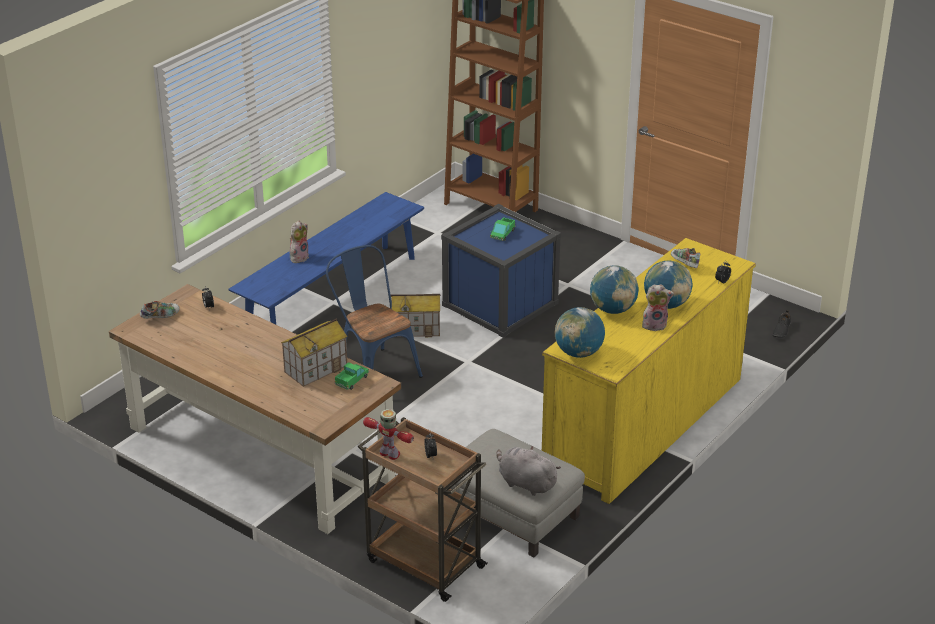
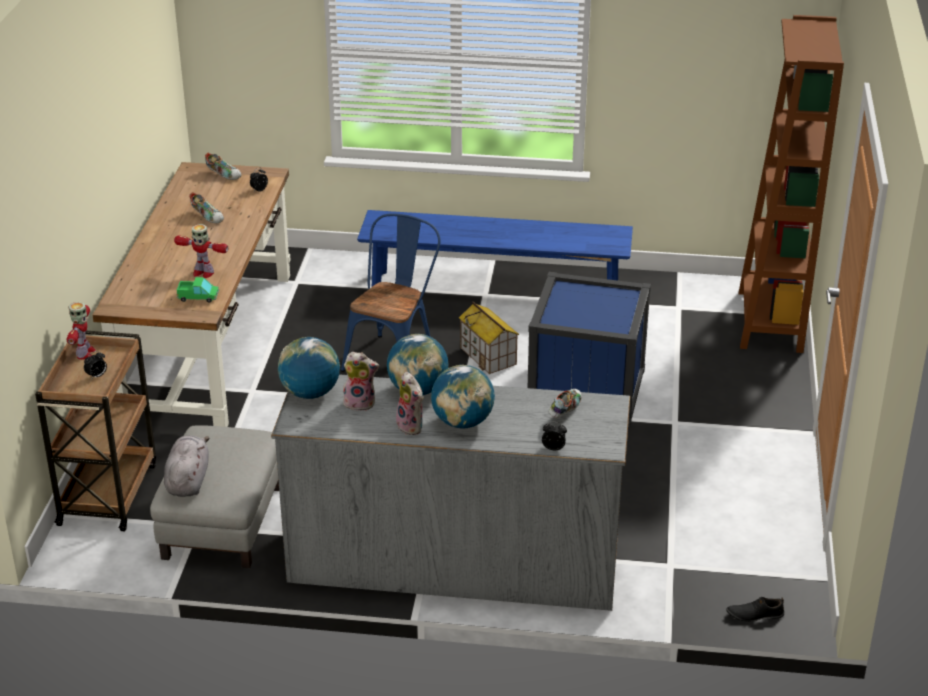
camera: 60 degrees right, 0 degrees up
(225, 343) = (208, 217): none -> shoe
(299, 257) = (457, 224): plush toy -> plush toy (360, 403)
(316, 368) = (203, 273): toy house -> toy robot
(502, 234) = (596, 307): toy truck -> none
(644, 424) = (454, 562): yellow dresser -> grey dresser

